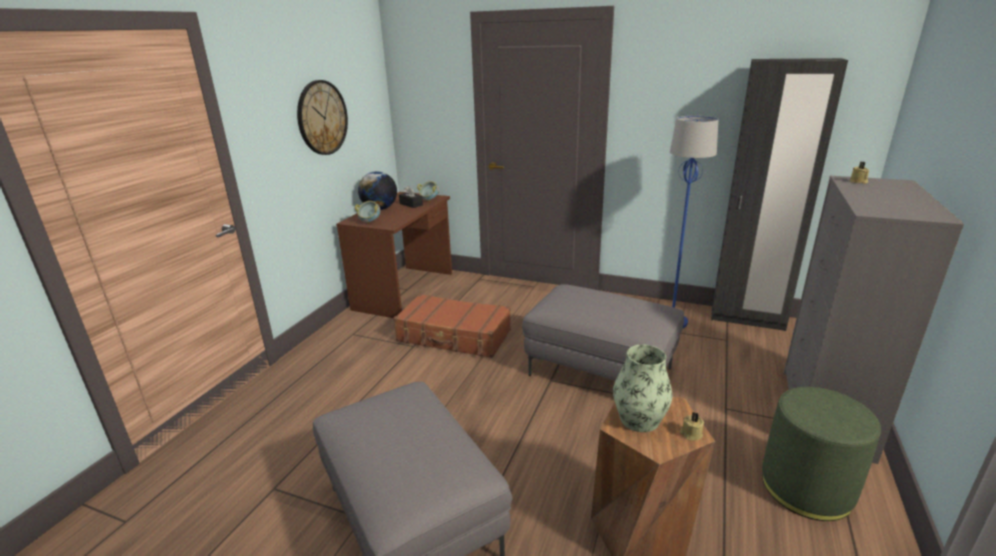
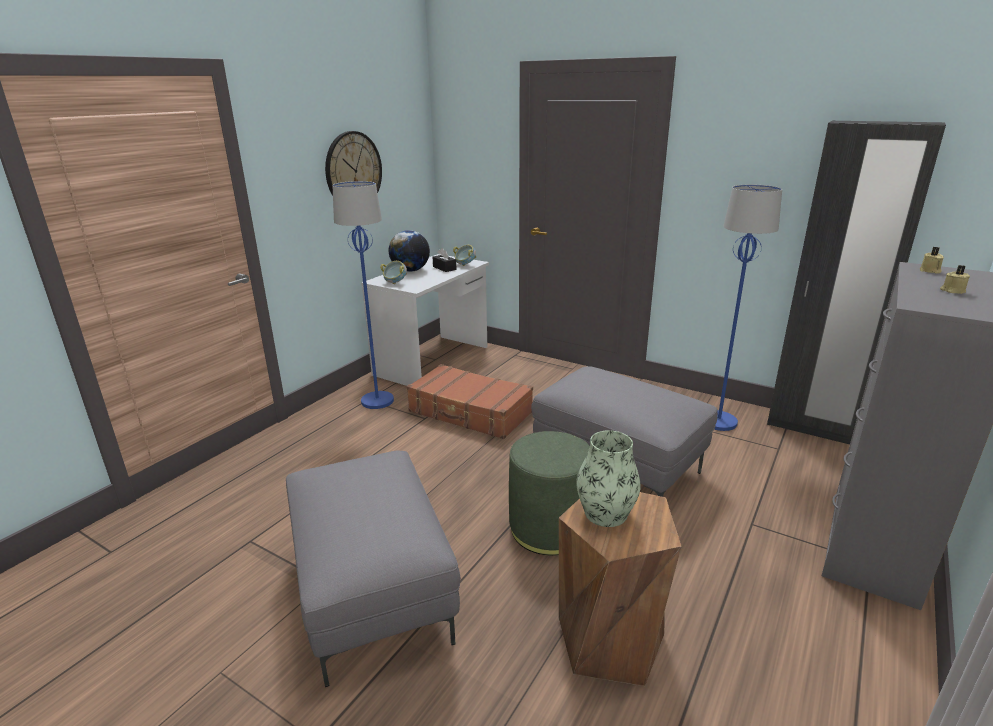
camera: 10 degrees right, 0 degrees up
(363, 334) = (377, 401): none -> blue floor lamp
(405, 291) = (433, 361): brown desk -> white desk
(690, 434) = (656, 535): beige candle -> beige candle (952, 291)
(806, 487) = (820, 623): green ottoman -> green ottoman (549, 528)

